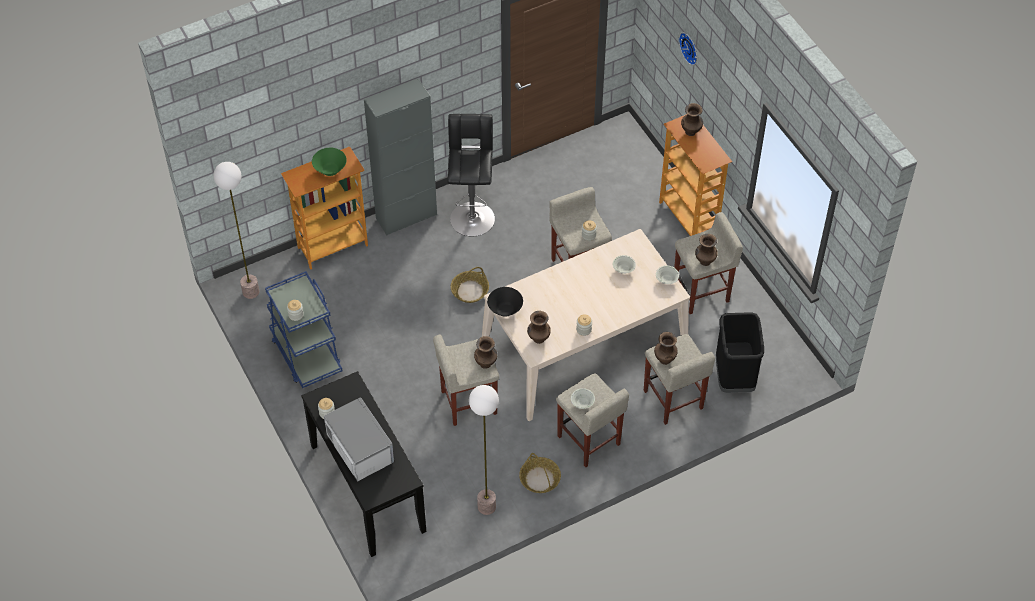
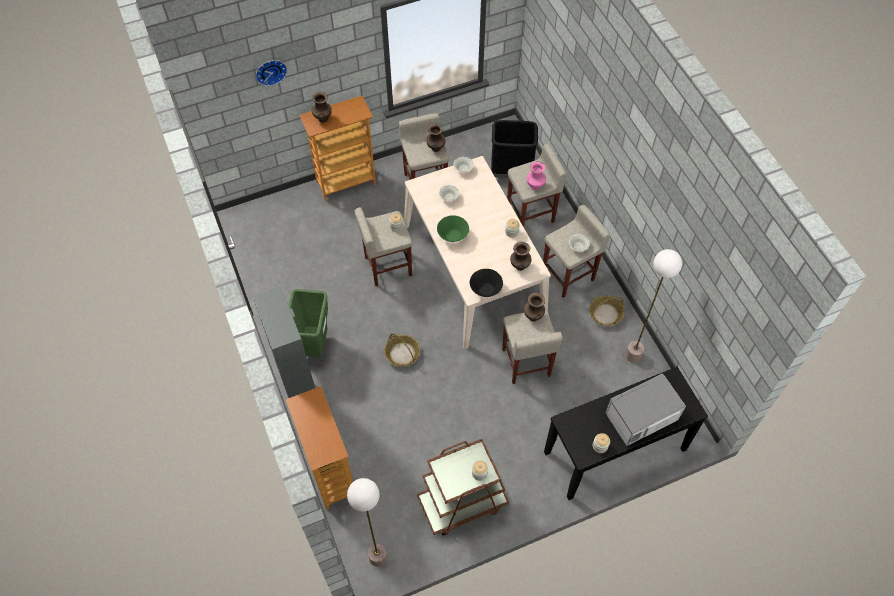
camera: 85 degrees left, 5 degrees up
(306, 354) = (462, 502): blue cart -> brown cart
(330, 170) = (315, 419): green bowl -> green bowl (452, 236)
(472, 216) = (314, 346): black stool -> green trash can
(664, 359) = (534, 186): brown vase -> pink vase

